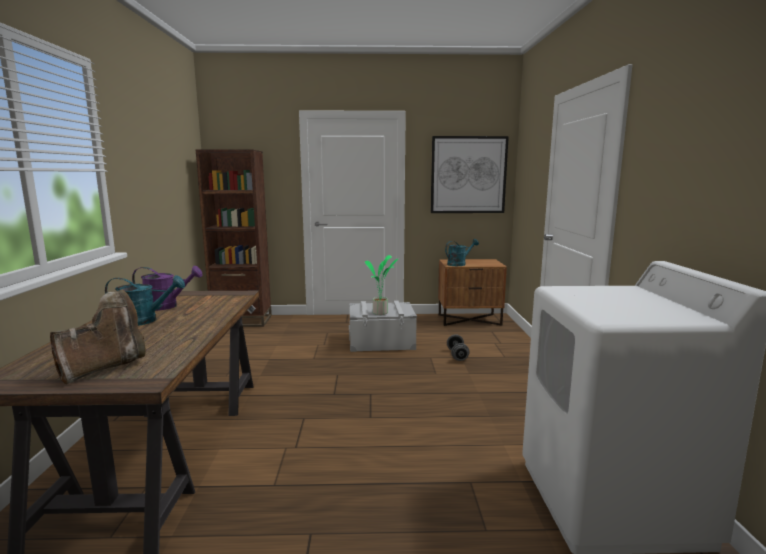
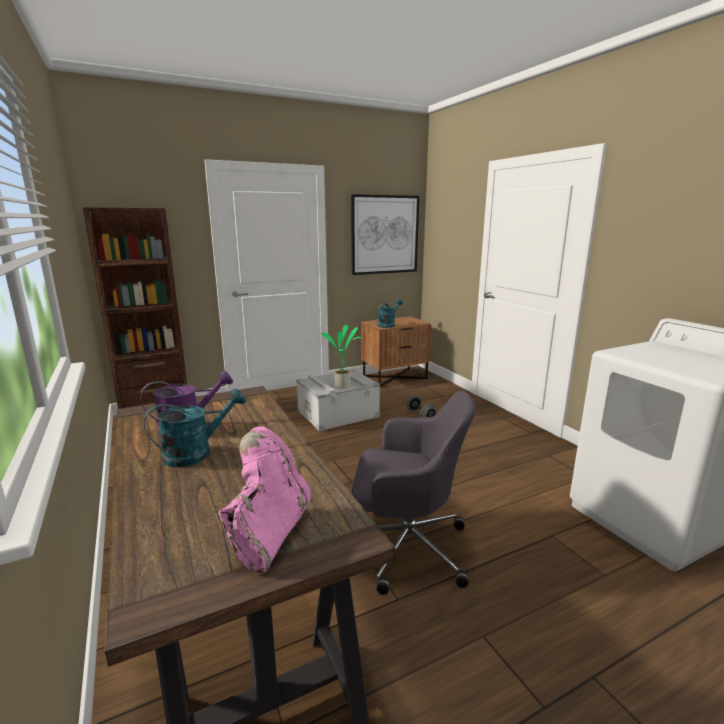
camera: 25 degrees left, 5 degrees up
(106, 367) = (268, 533): brown boot -> pink boot
(323, 451) = (406, 546): none -> grey office chair

